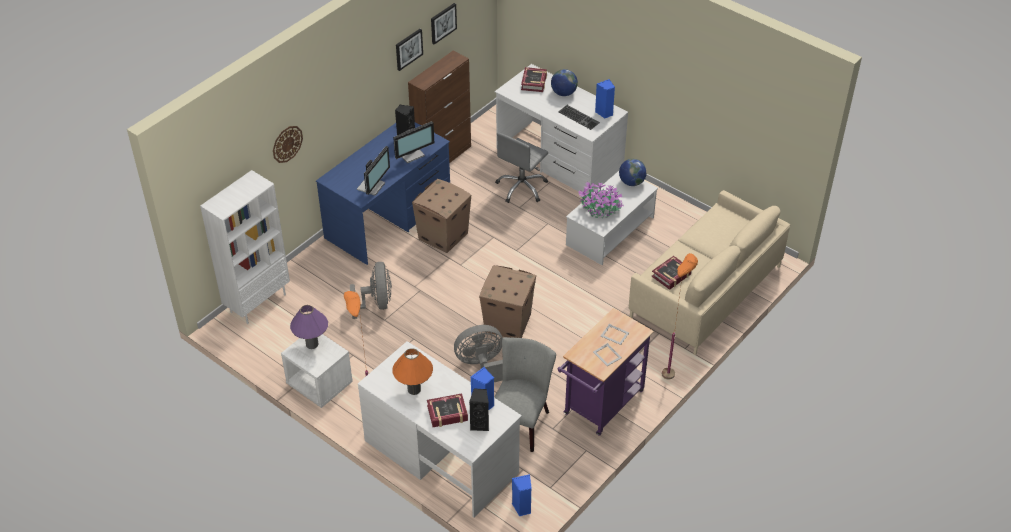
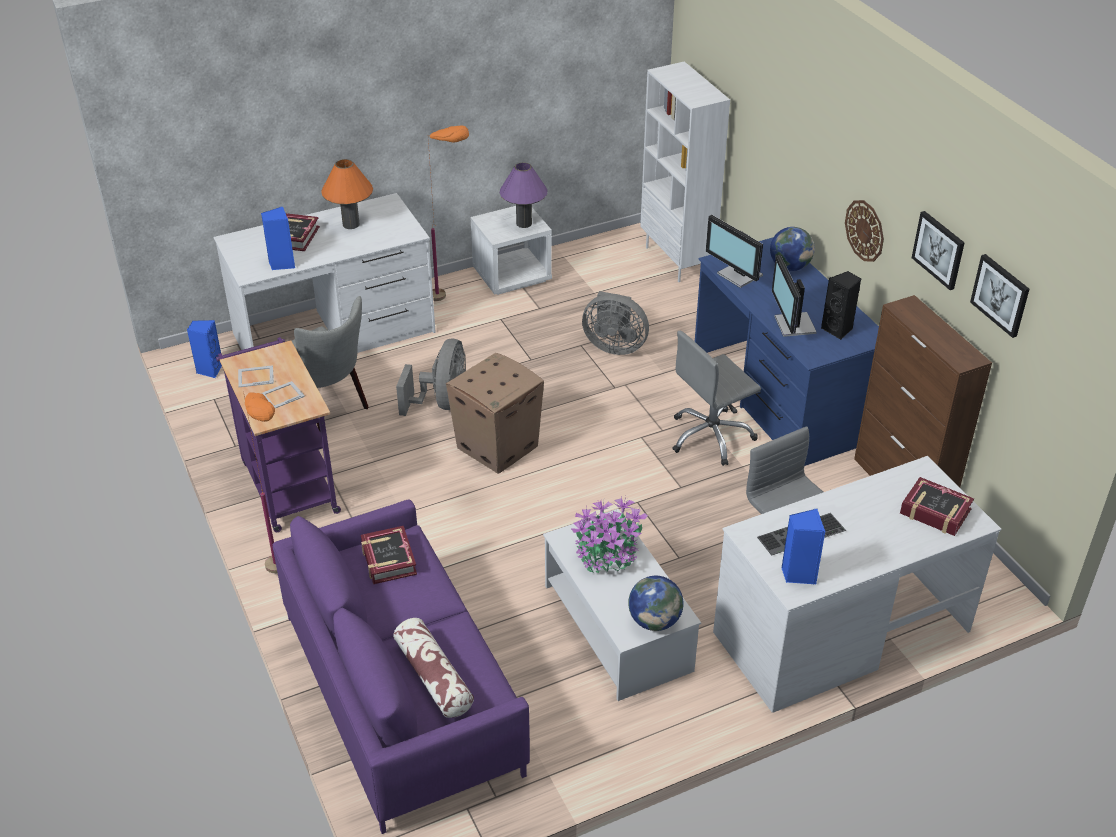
camera: 115 degrees right, 5 degrees down
(287, 144) = (773, 134): wall clock -> wall clock (865, 230)
(442, 236) = (711, 437): cardboard box -> grey office chair
(480, 424) = (257, 254): black speaker -> none
(563, 93) = (885, 540): globe -> globe (789, 267)
(705, 291) = (401, 692): beige sofa -> purple sofa
(726, 232) = (433, 676): none -> pillow

